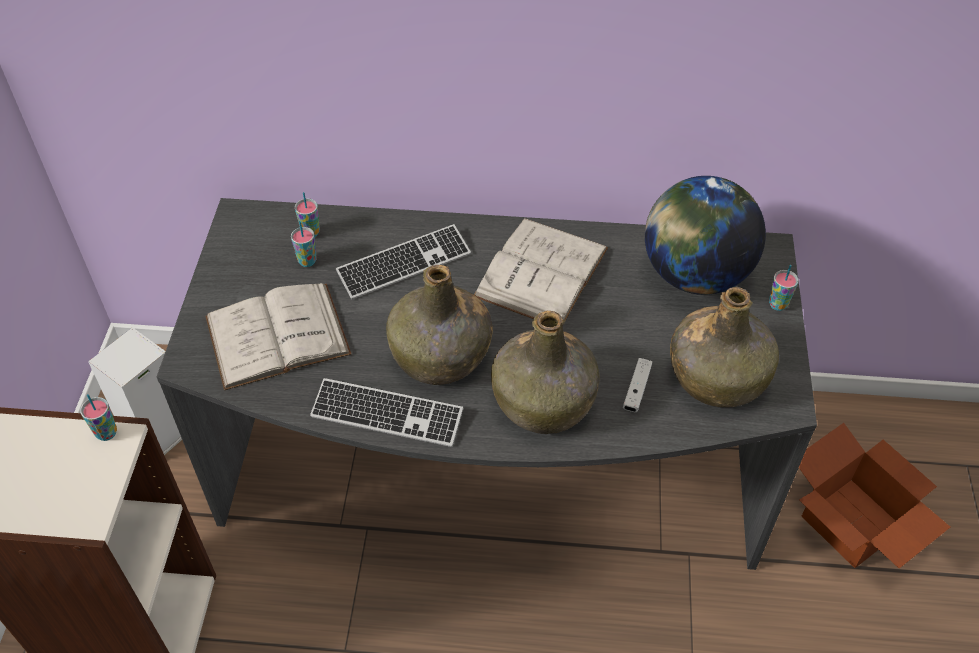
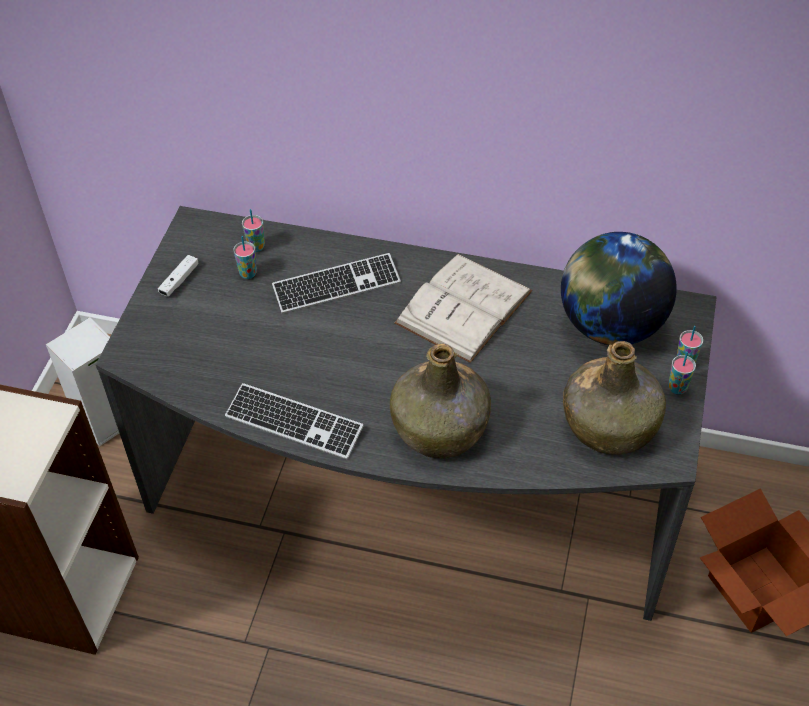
camera: 10 degrees right, 0 degrees up
(106, 433) = (43, 409): cup -> cup (677, 388)
(277, 335) = (208, 339): white book -> none
(441, 355) = (354, 375): green bottle -> none
(636, 390) = (530, 428): white game controller -> white game controller (179, 280)

